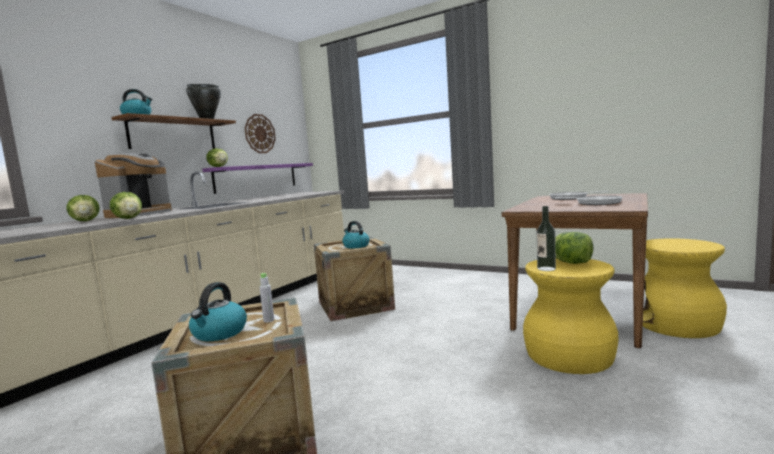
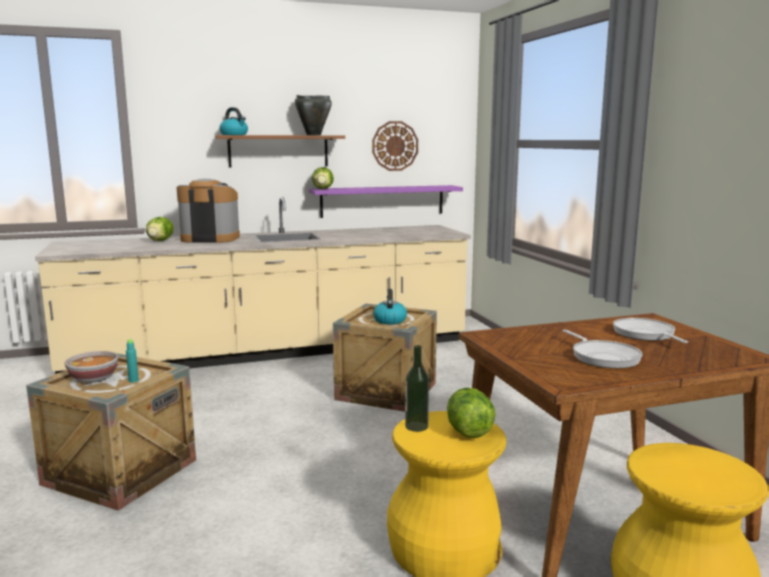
camera: 40 degrees right, 5 degrees up
(129, 218) = (178, 246): lettuce -> none
(140, 214) = (210, 239): coffee machine -> coffee machine turned 150 degrees counterclockwise
(219, 333) = (94, 378): kettle -> bowl
(269, 320) = (133, 380): grey bottle -> turquoise bottle

